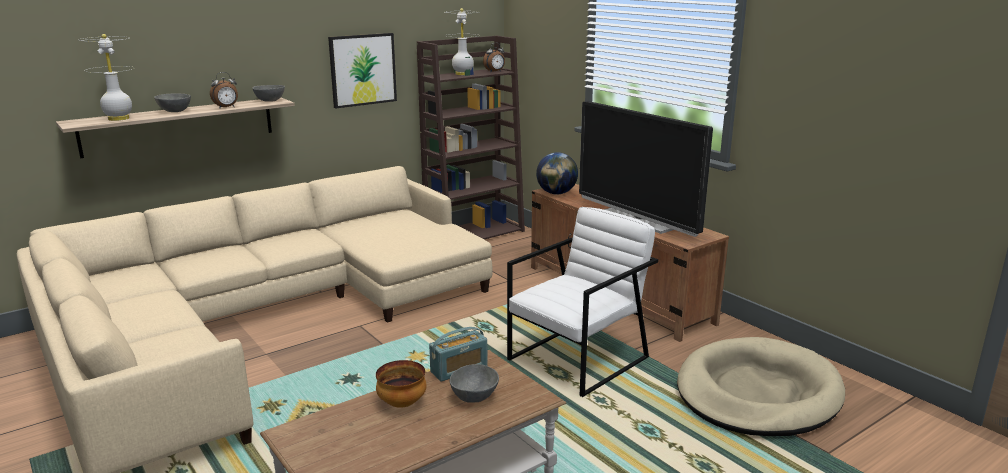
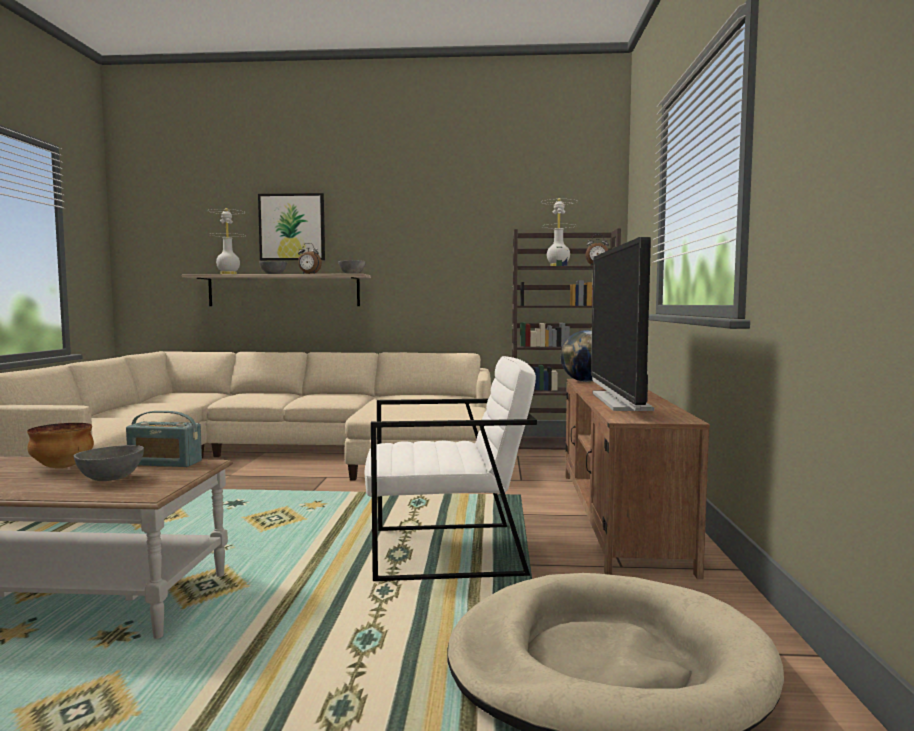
camera: 40 degrees right, 15 degrees down
(362, 70) = (453, 257): picture -> picture (292, 227)

